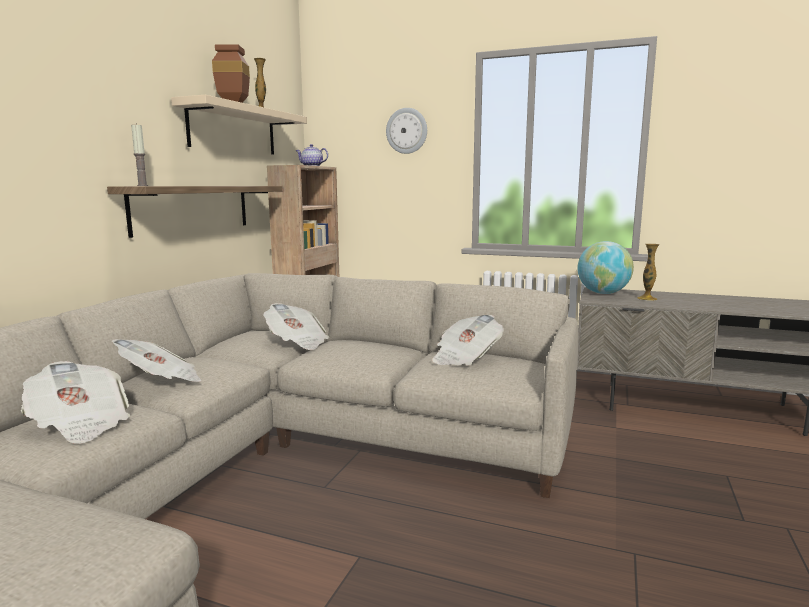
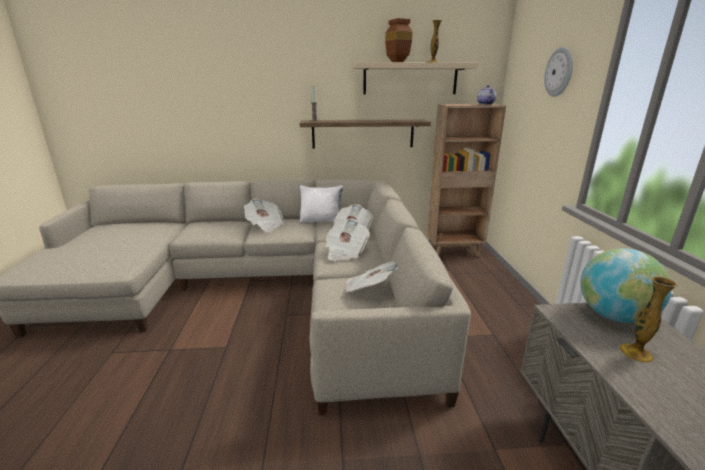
camera: 65 degrees right, 10 degrees up
(80, 424) = (212, 229): newspaper -> newspaper (345, 252)
(218, 350) = (321, 221): none -> white pillow

